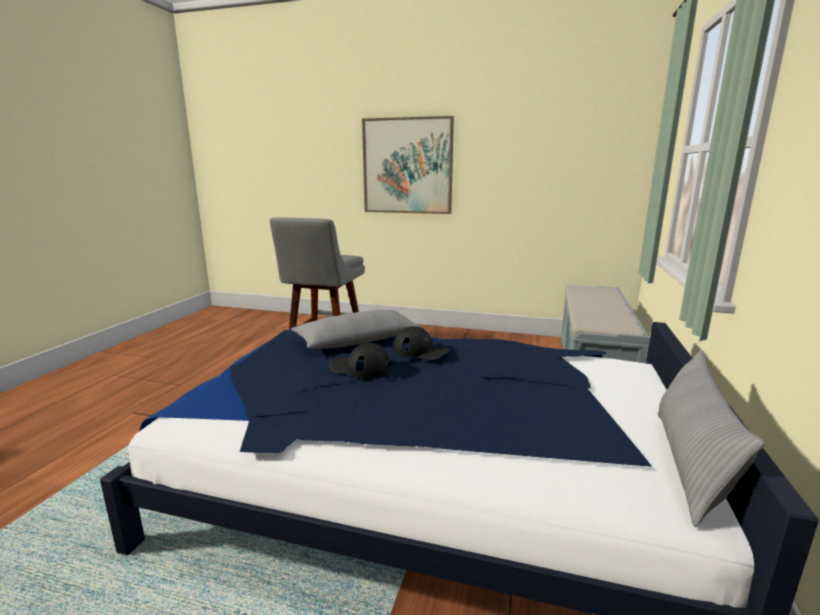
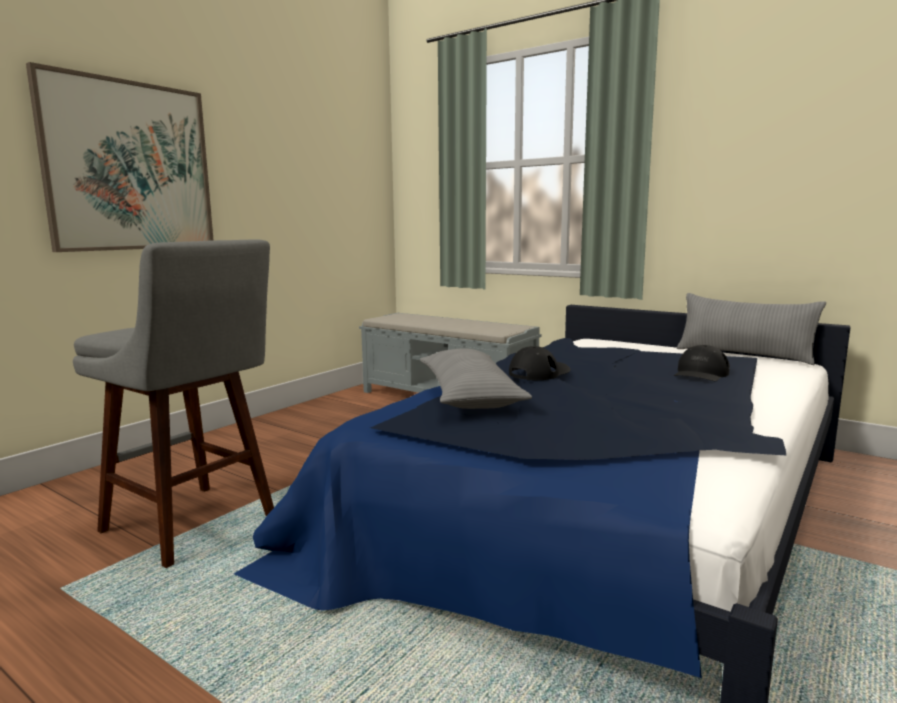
camera: 70 degrees left, 5 degrees down
(360, 367) = (578, 395): black cap -> black cap (700, 374)

